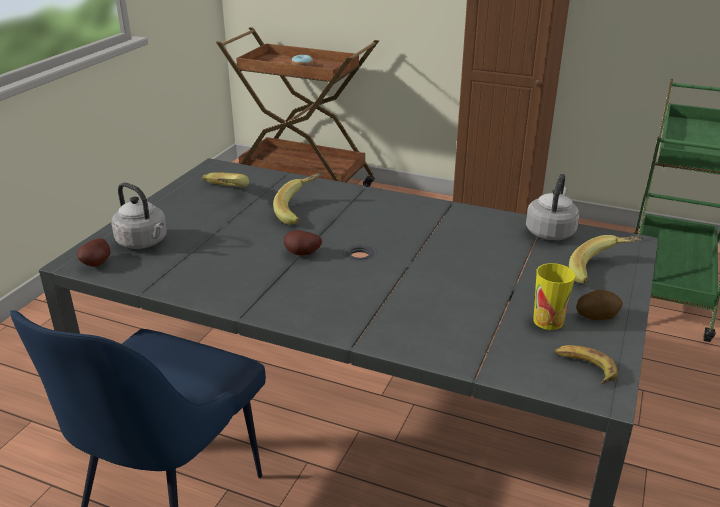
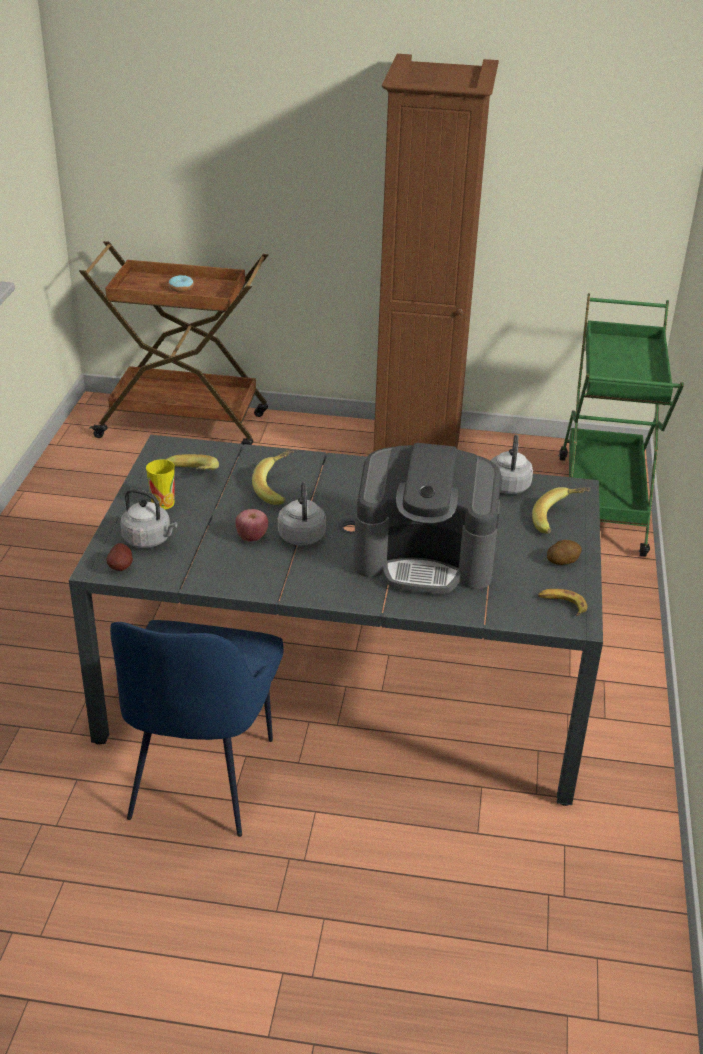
camera: 15 degrees left, 5 degrees up
(248, 251) = (252, 537): none -> apple
(302, 254) = (301, 534): potato -> grey kettle
(429, 292) = (425, 557): none -> coffee machine
(548, 321) = (526, 570): cup -> cup (163, 503)

